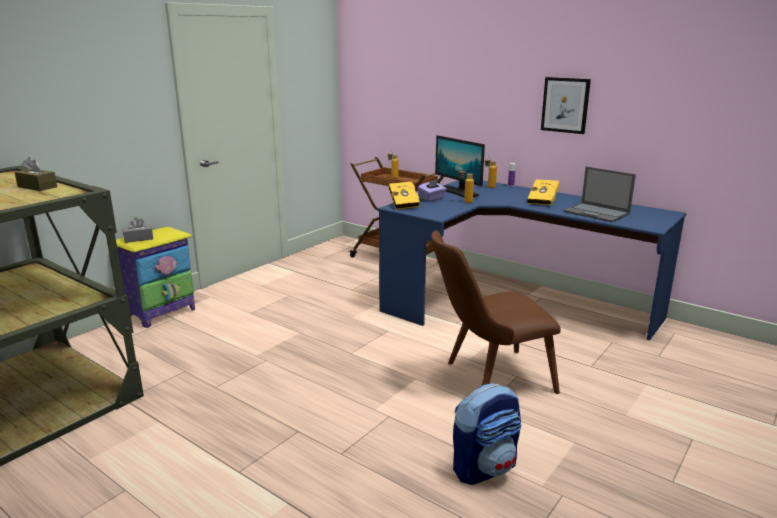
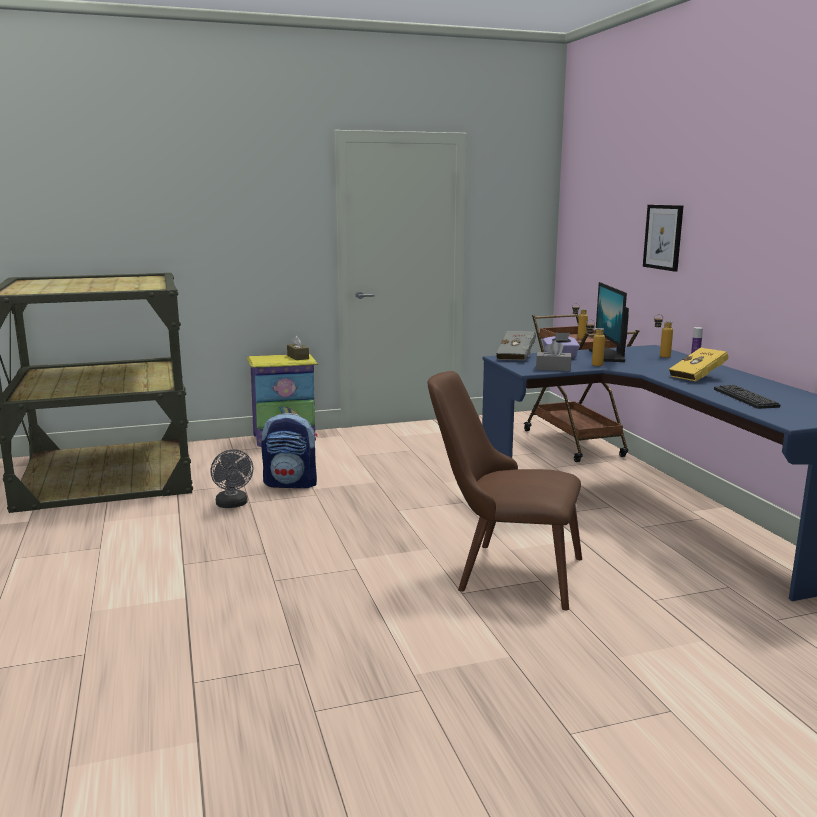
camera: 35 degrees right, 5 degrees down
(37, 187) = (144, 284): brown tissue box -> brown tissue box (298, 357)
(138, 239) = (268, 358): grey tissue box -> grey tissue box (553, 368)
(203, 394) = (233, 505): none -> grey fan
(404, 204) = (517, 357): yellow book -> grey book
(484, 467) = (380, 638): backpack -> backpack (291, 483)
(565, 105) = (762, 249): picture -> picture (663, 237)
(597, 213) = (745, 398): laptop -> keyboard

